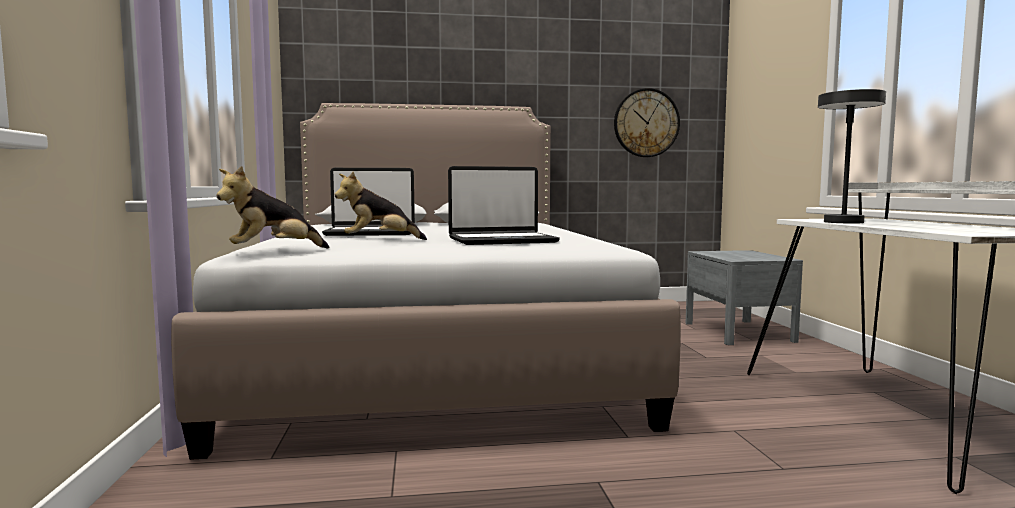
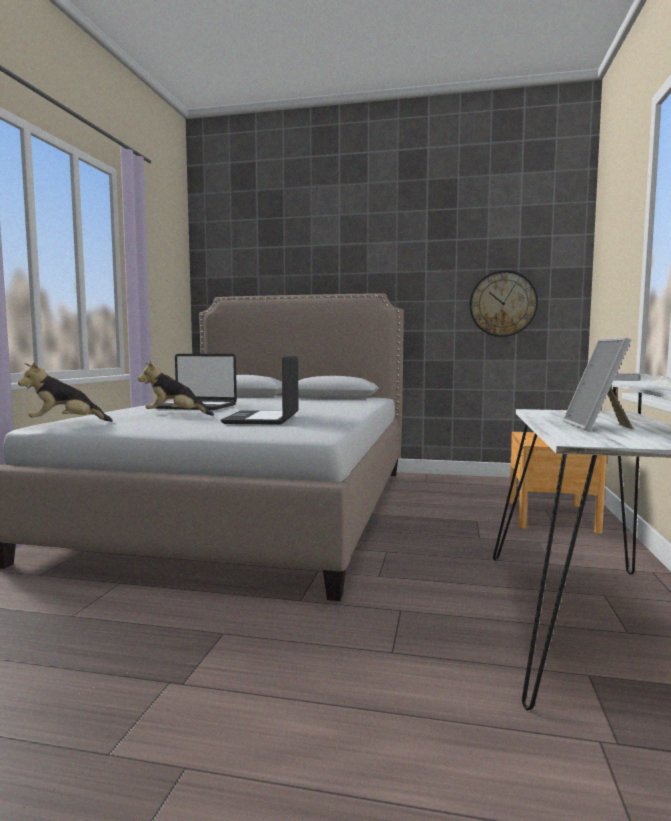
camera: 20 degrees right, 0 degrees up
(502, 240) = (263, 419): laptop -> laptop turned 90 degrees clockwise
(738, 332) = (551, 516): grey nightstand -> brown nightstand
(842, 222) = (551, 416): grey table lamp -> none
(920, 226) = (597, 427): none -> picture frame

